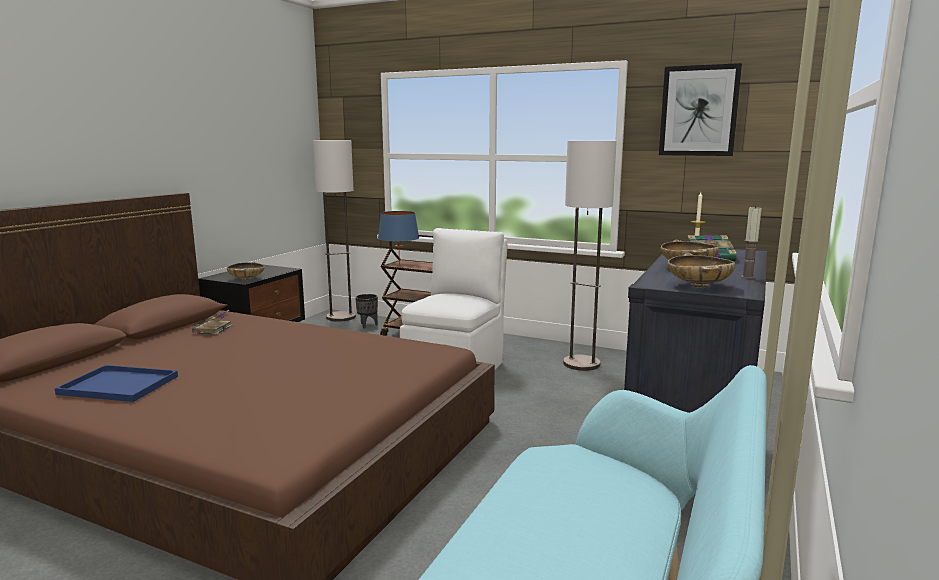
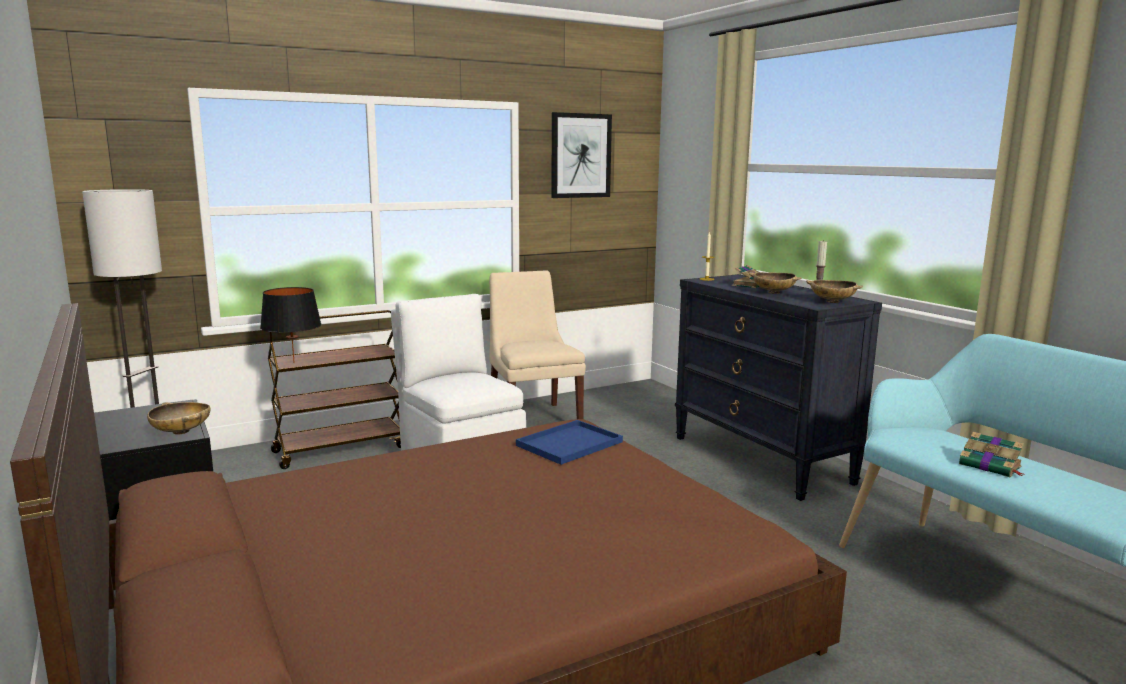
camera: 55 degrees left, 0 degrees up
(116, 385) = (441, 592): blue tray -> blue tray (568, 444)
(212, 330) = (287, 507): book -> book (991, 466)
(367, 325) = (224, 466): black planter -> none
(399, 264) = (293, 363): blue table lamp -> black table lamp
(582, 364) = (533, 419): floor lamp -> beige chair

